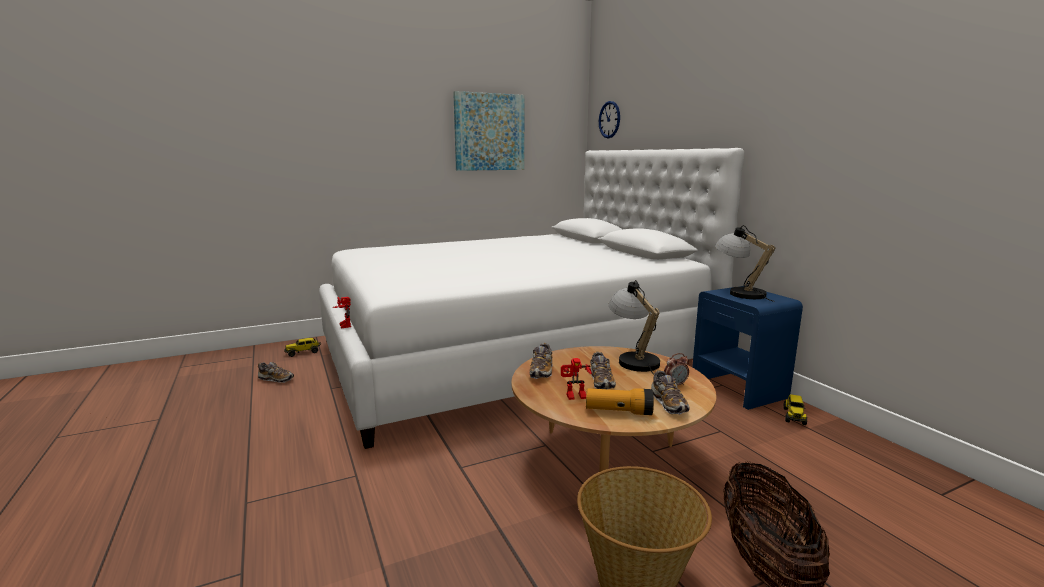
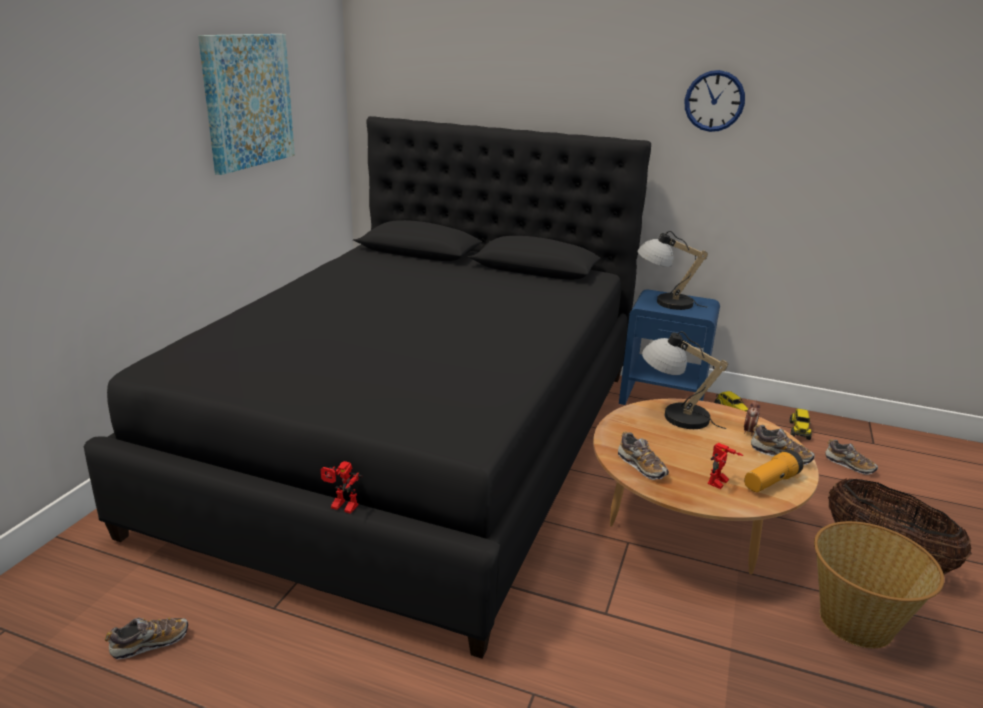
camera: 45 degrees left, 10 degrees up
(303, 352) = (97, 575): toy truck -> toy truck (799, 430)
(513, 355) = (417, 442): white bed -> black bed
(601, 382) = (702, 455): shoe -> shoe (849, 465)
(609, 119) = (399, 72): wall clock -> wall clock (714, 101)

